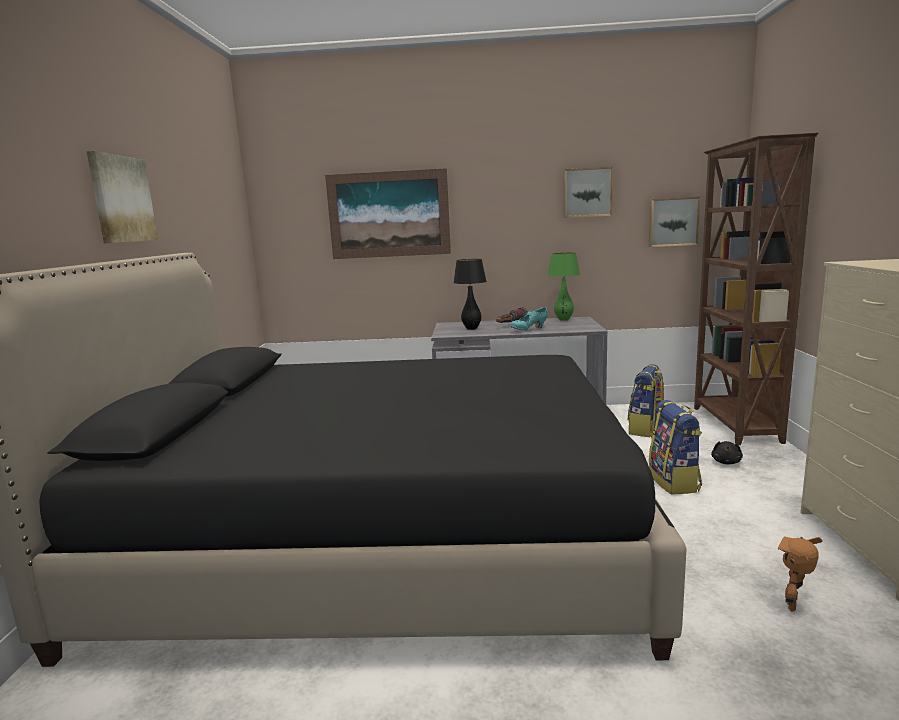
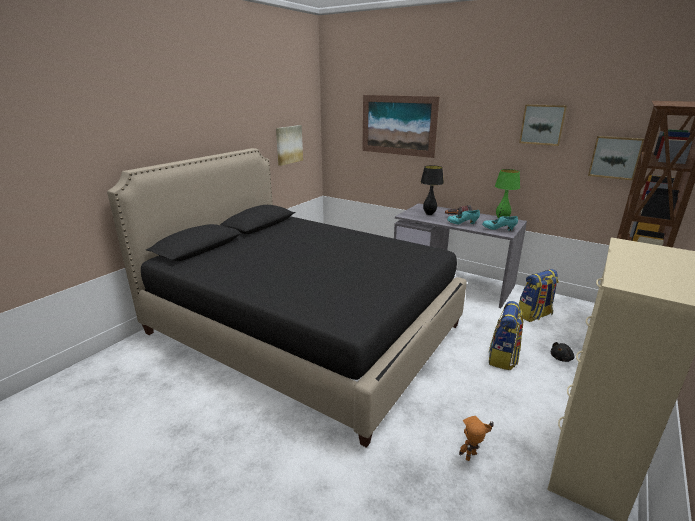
camera: 30 degrees right, 10 degrees up
(121, 199) = (217, 121): picture -> picture (288, 144)
(578, 327) = (498, 229): none -> turquoise shoe

